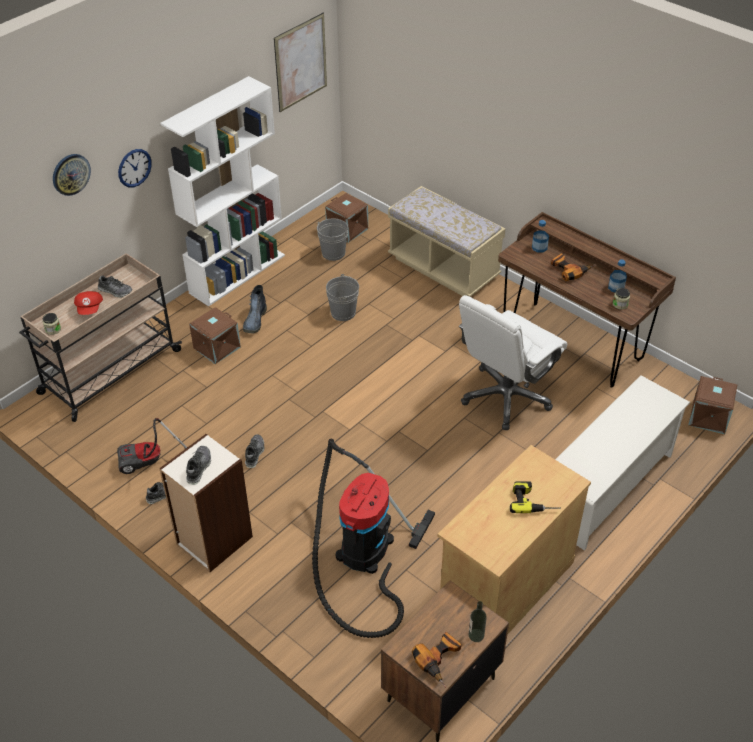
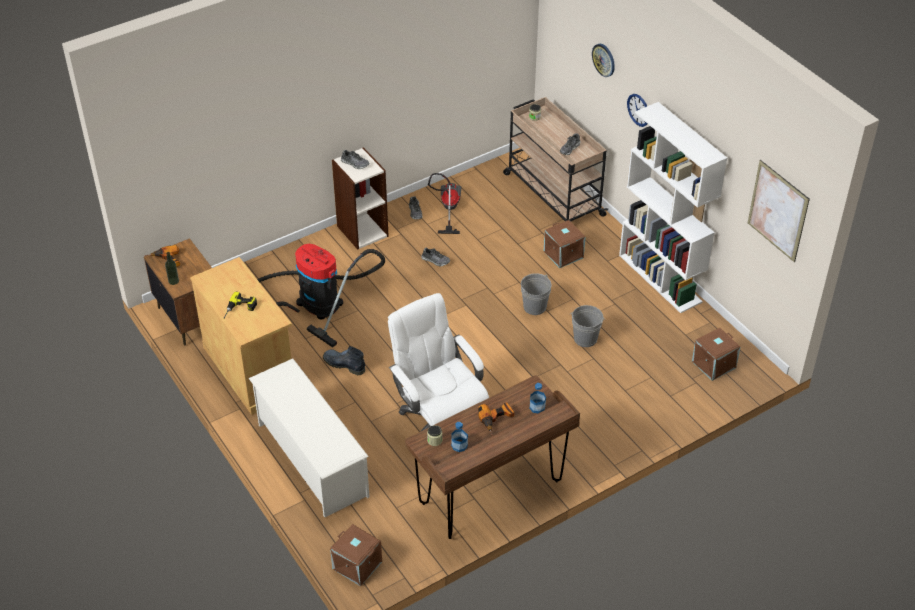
camera: 105 degrees right, 0 degrees up
(90, 308) = (552, 135): red cap -> none
(255, 321) = (590, 281): boot -> boot (343, 364)
(333, 253) = (676, 347): grey bucket -> grey bucket (535, 307)
(443, 268) = (633, 425): beige bench -> none

